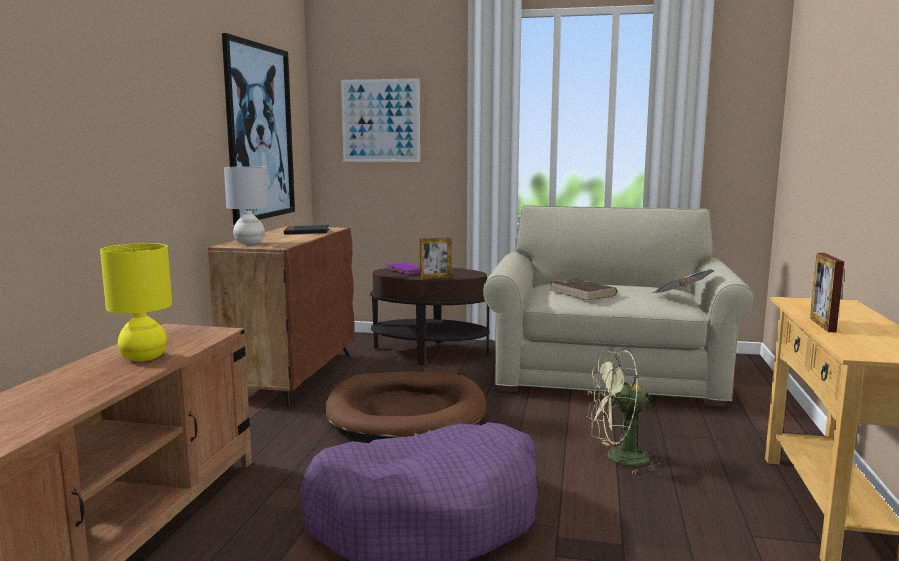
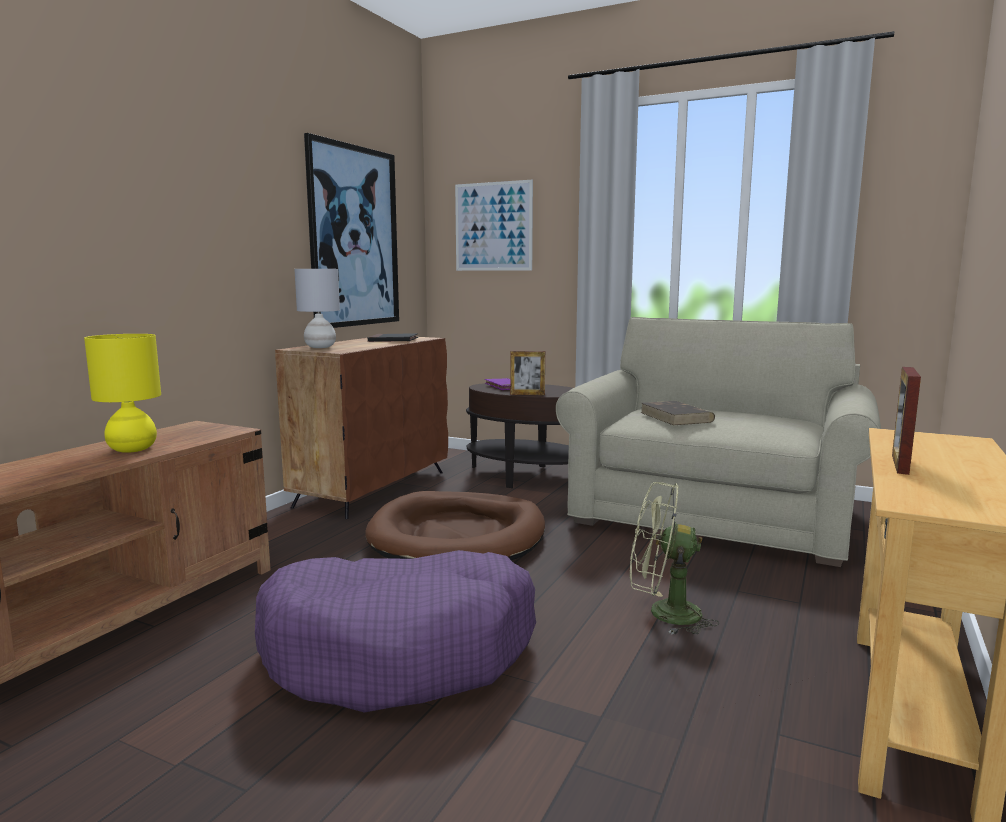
camera: 15 degrees right, 0 degrees up
(681, 297) = (795, 428): newspaper -> none

